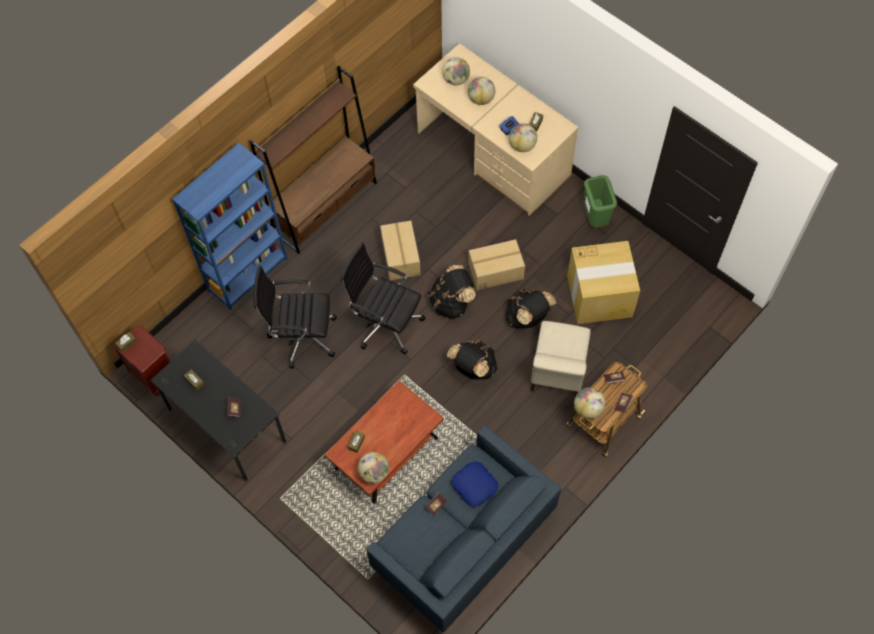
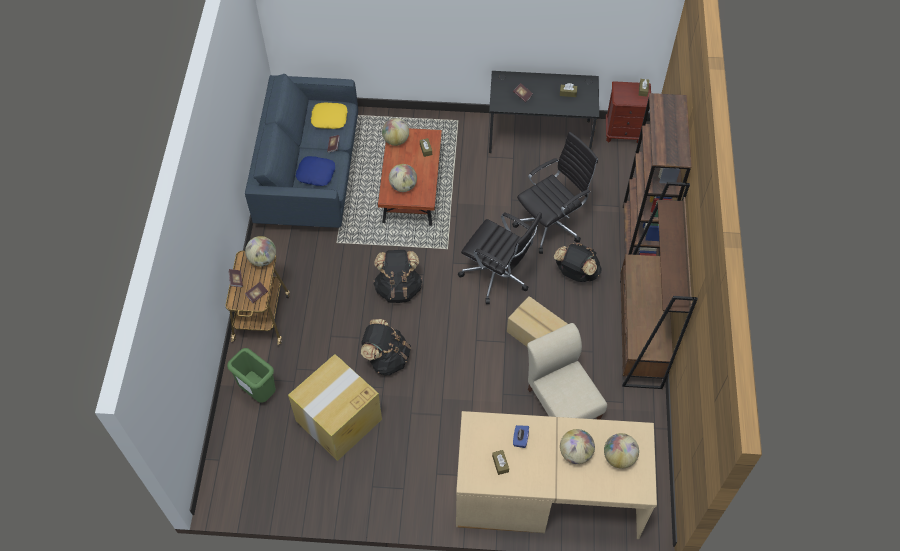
camera: 140 degrees right, 5 degrees down
(248, 274) = (639, 239): blue bookcase -> brown bookcase
(385, 323) = (497, 275): black office chair -> black office chair turned 45 degrees clockwise
(415, 541) = (329, 118): none -> yellow pillow
(451, 302) = (460, 327): black backpack -> black backpack (576, 273)
(495, 271) = (447, 379): cardboard box -> none
(522, 146) = (493, 430): globe -> globe (403, 186)
(557, 371) = (328, 331): beige chair -> beige chair (562, 401)
(596, 218) = (396, 496): green trash can -> green trash can (258, 392)

